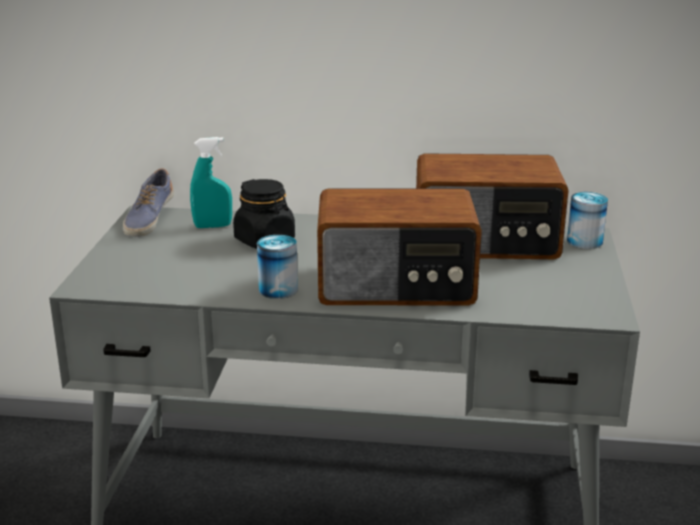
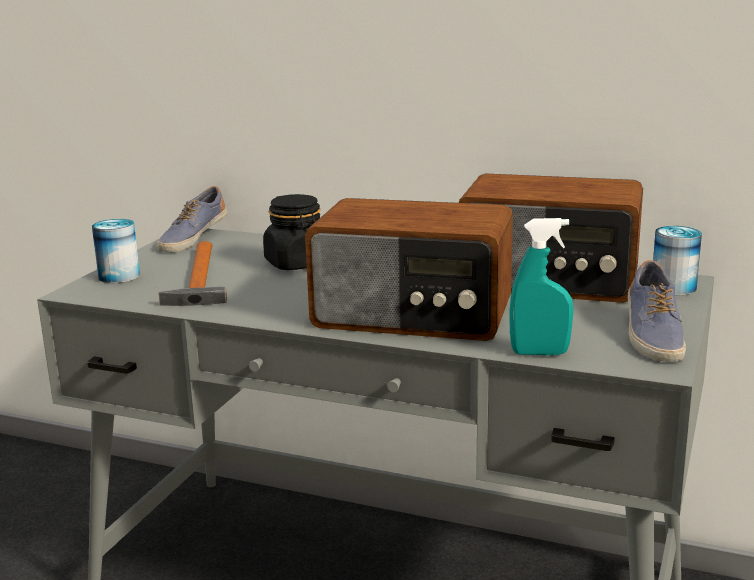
camera: 15 degrees right, 5 degrees down
(186, 264) = (198, 279): none -> hammer
(213, 226) = (252, 248): turquoise spray bottle -> turquoise spray bottle (539, 353)
(278, 290) = (276, 309): can -> can (119, 276)
(590, 289) = (651, 335): none -> shoe

